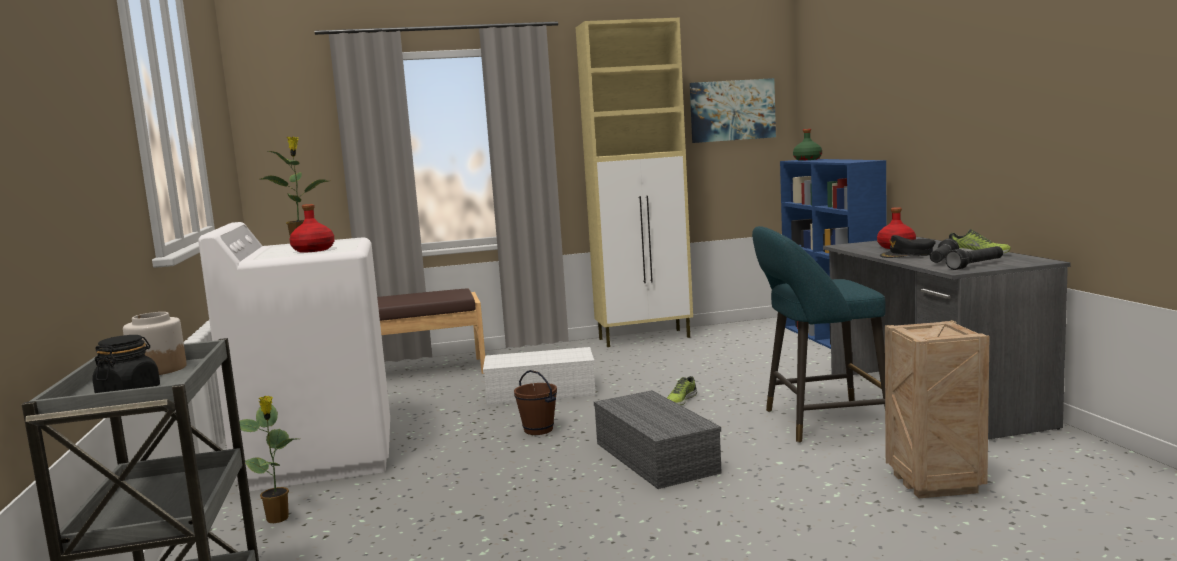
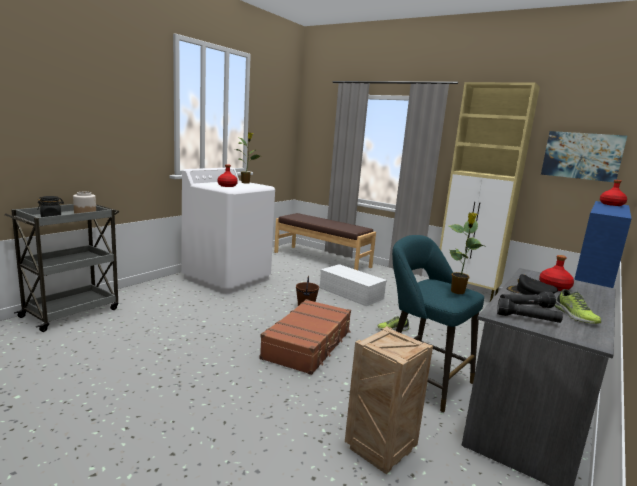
camera: 45 degrees right, 5 degrees up
(278, 519) = (168, 292): potted plant -> potted plant (458, 292)
(653, 457) = (308, 345): grey storage box -> brown suitcase
(807, 159) = (611, 204): green bottle -> red bottle

